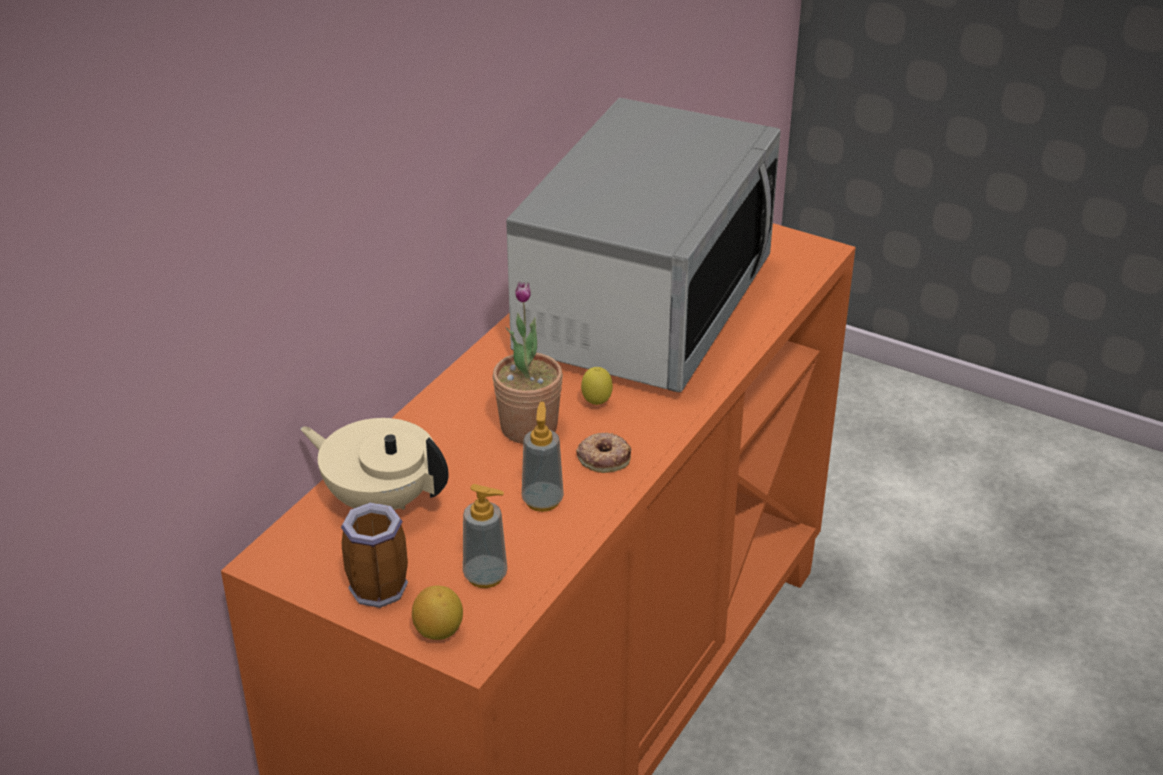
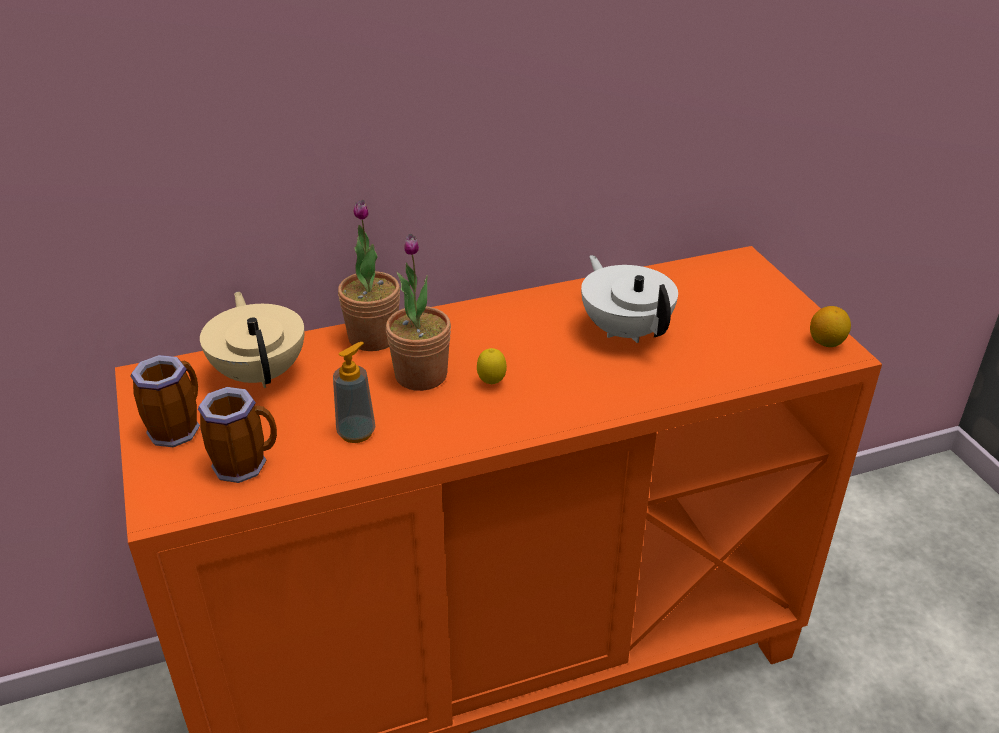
camera: 40 degrees right, 0 degrees up
(438, 417) = (373, 337): none -> potted plant
(439, 631) = (164, 484): lemon -> lemon (826, 342)
(485, 576) = (245, 464): soap dispenser -> mug
(604, 457) = (442, 425): donut -> none
(643, 307) = (625, 330): microwave -> white teapot

